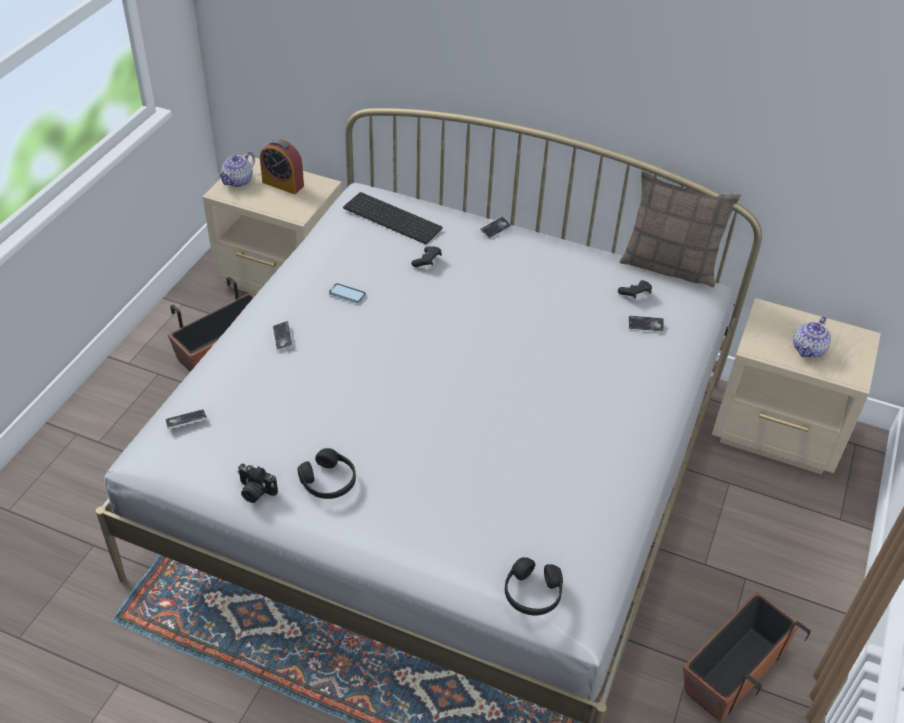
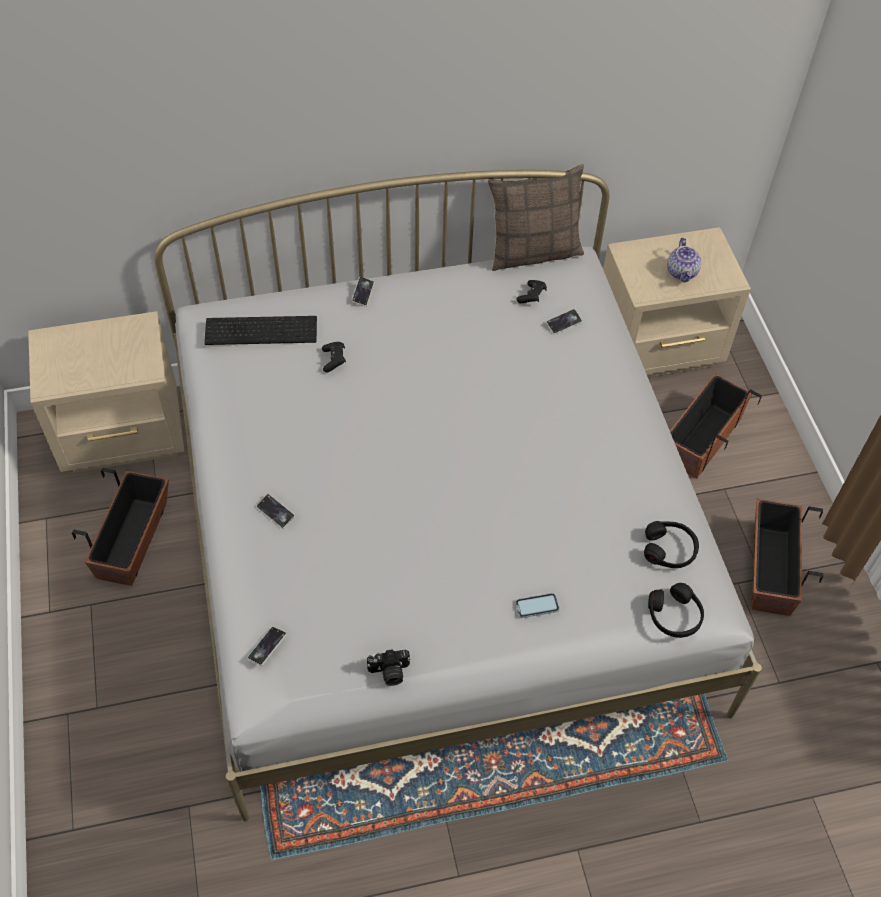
camera: 35 degrees left, 10 degrees up
(238, 181) = (52, 365): teapot -> none
(283, 184) = (101, 344): alarm clock -> none
(328, 481) = (442, 624): black headphones -> black headphones (669, 549)
(347, 294) = (293, 434): phone -> phone (537, 606)
(757, 527) = (702, 439): none -> planter

